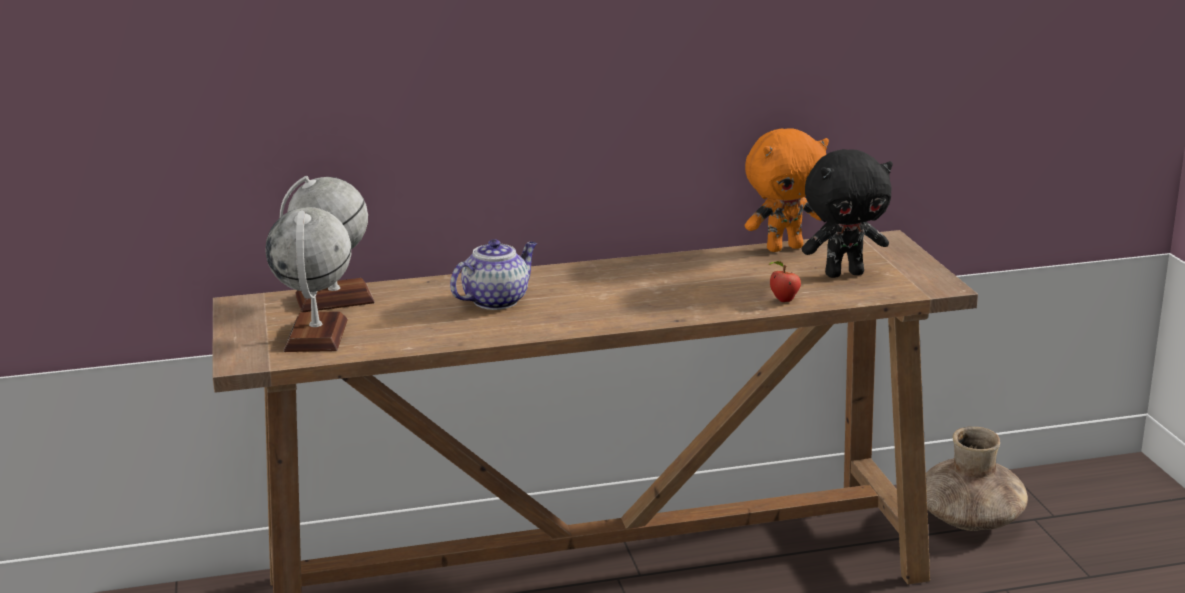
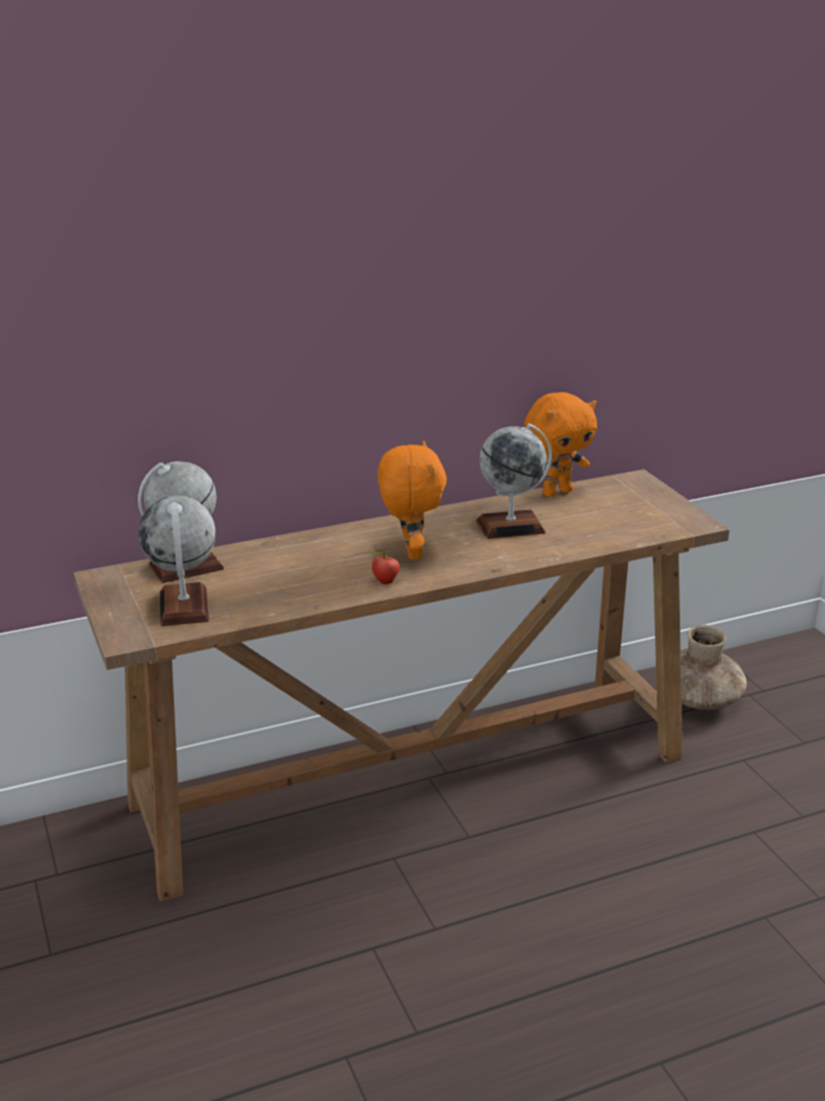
camera: 10 degrees left, 5 degrees up
(496, 300) = (331, 560): teapot -> none
(588, 298) = (410, 552): none -> orange plush toy
(715, 278) = (510, 526): none -> globe
(783, 300) = (575, 545): apple -> apple (385, 582)
(844, 273) = (615, 515): black plush toy -> none

